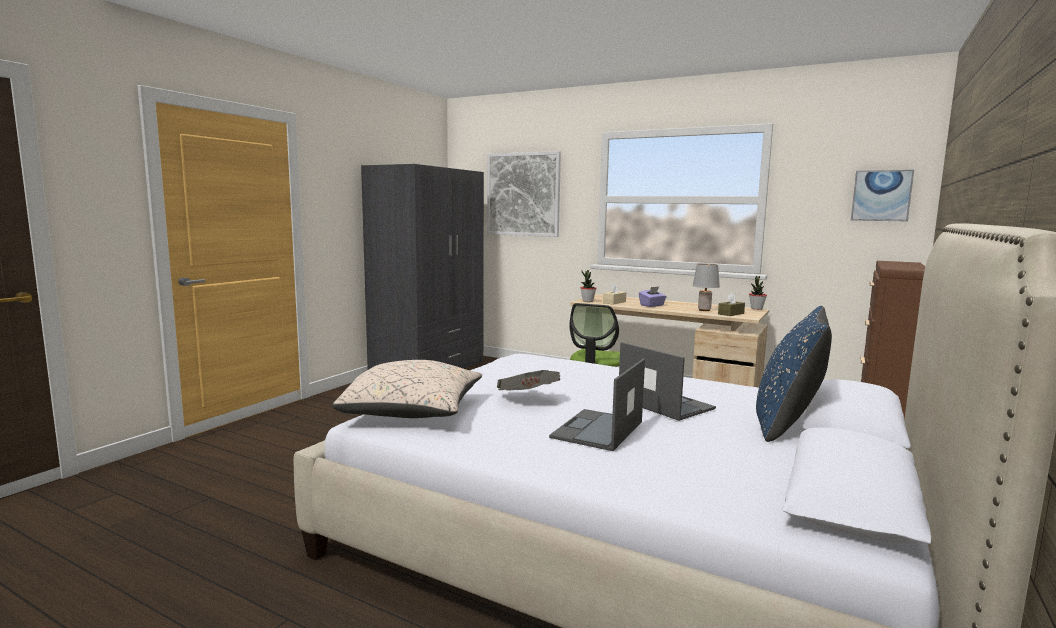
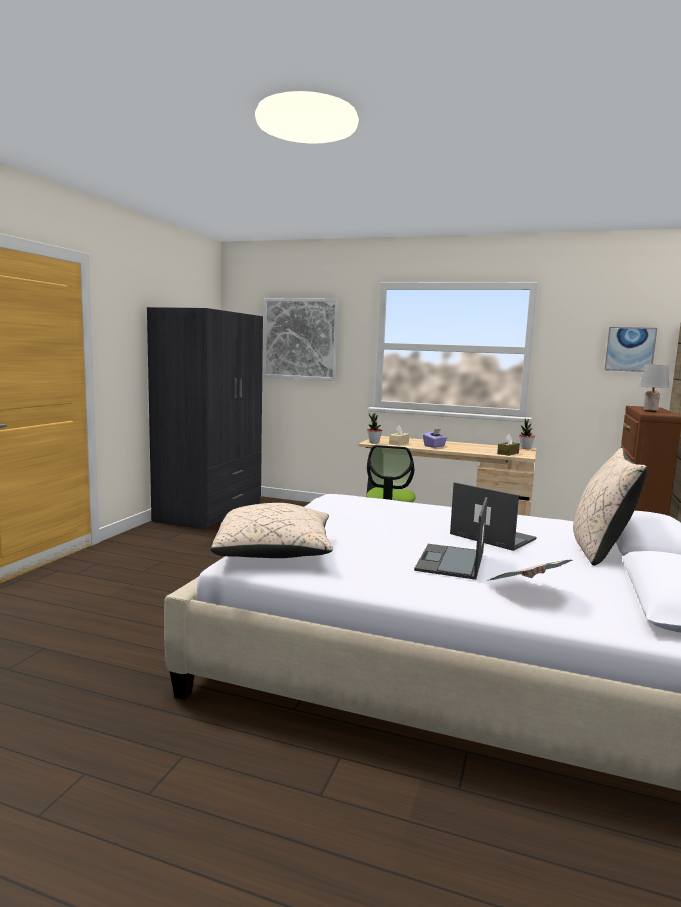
camera: 10 degrees left, 0 degrees up
(527, 399) = (370, 536): newspaper -> newspaper (526, 591)
(704, 310) = (483, 450): grey table lamp -> grey table lamp (651, 411)
(787, 424) = (600, 550): blue pillow -> beige pillow

